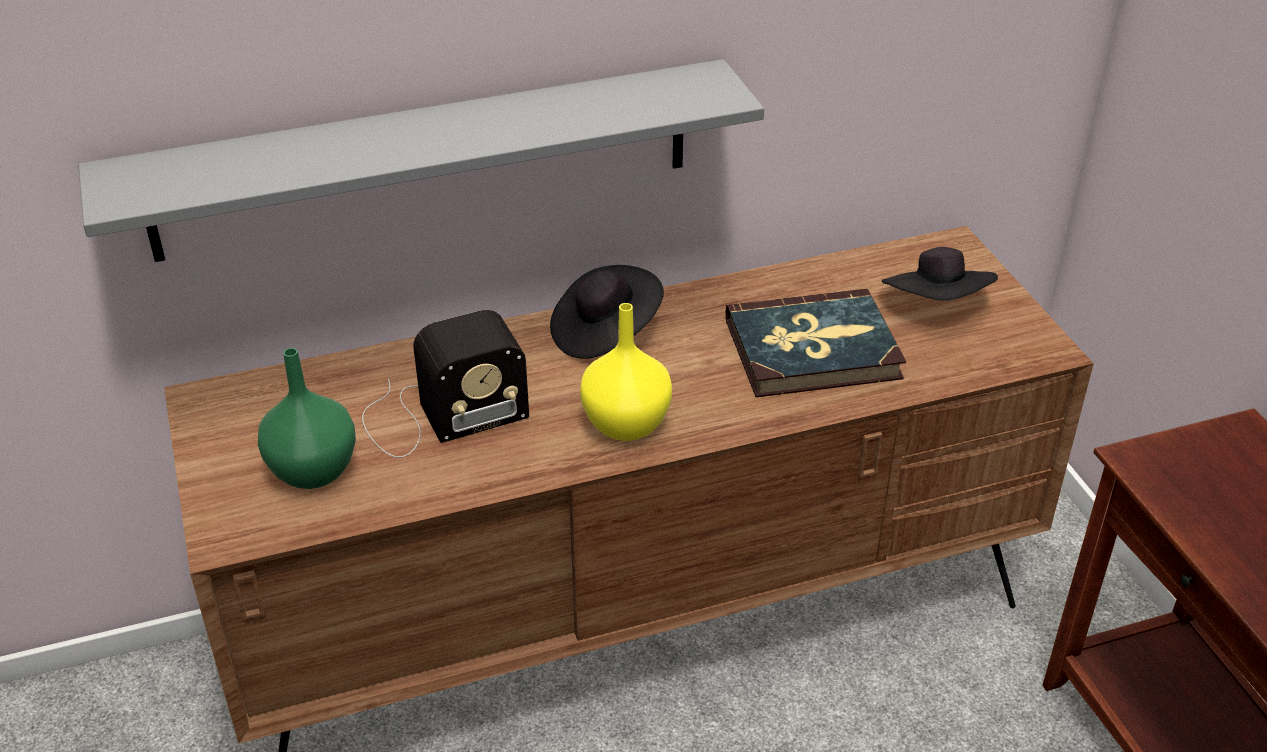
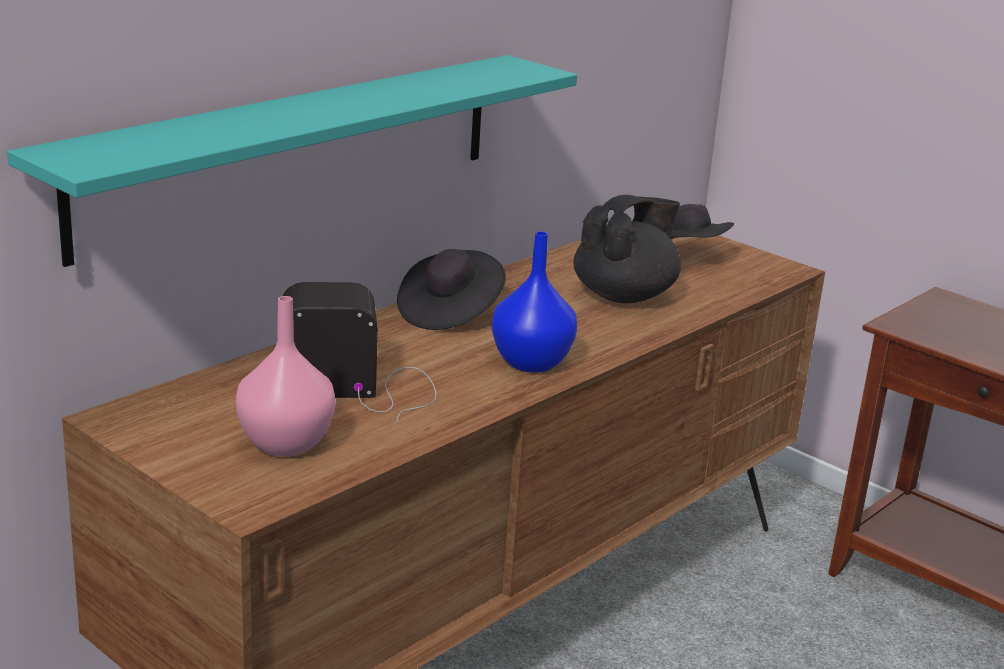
camera: 30 degrees left, 15 degrees down
(315, 472) = (288, 444): green vase -> pink vase
(424, 160) = (295, 150): grey shelf -> turquoise shelf
(438, 416) = (363, 387): radio -> radio turned 135 degrees counterclockwise
(625, 423) = (529, 362): yellow vase -> blue vase
(812, 349) = (625, 295): book -> black teapot

